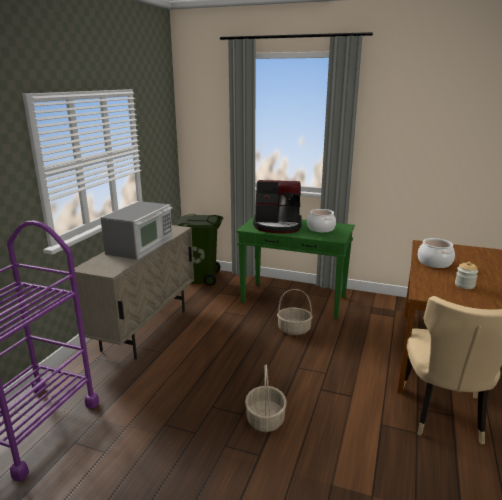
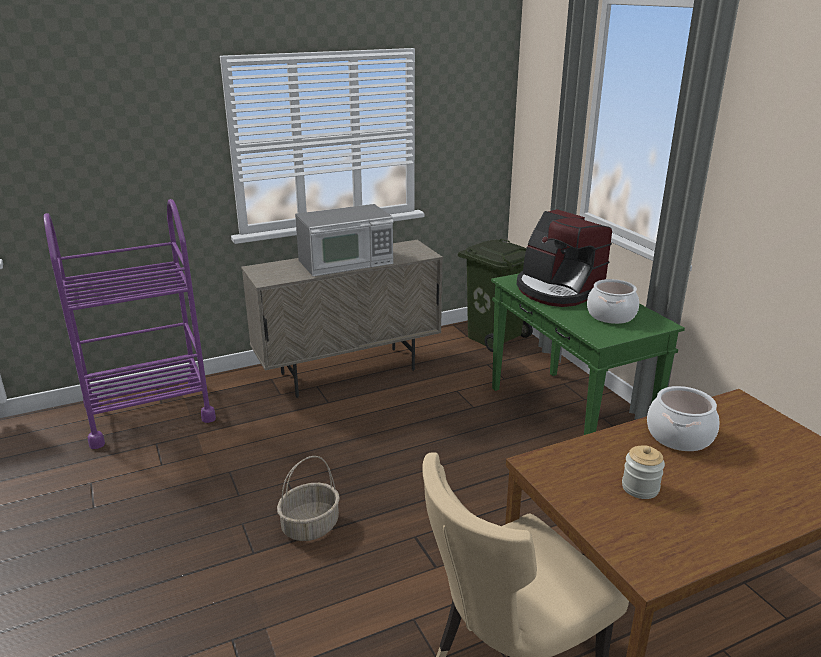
camera: 45 degrees right, 5 degrees up
(293, 330) = (501, 453): basket -> none

